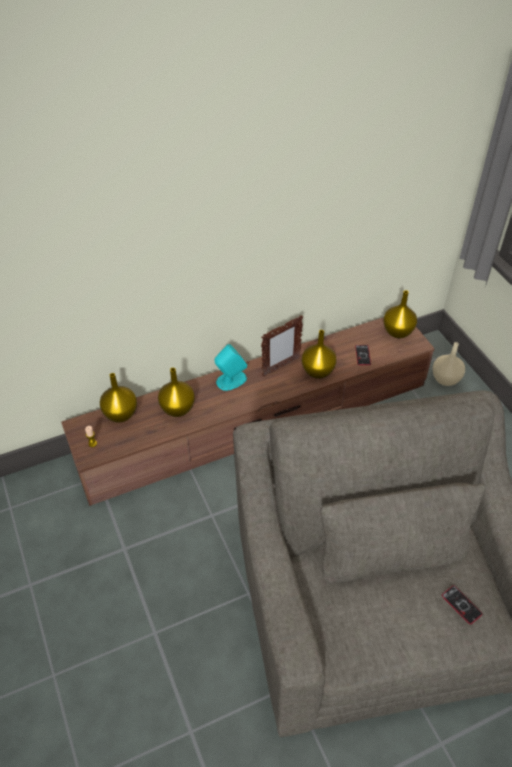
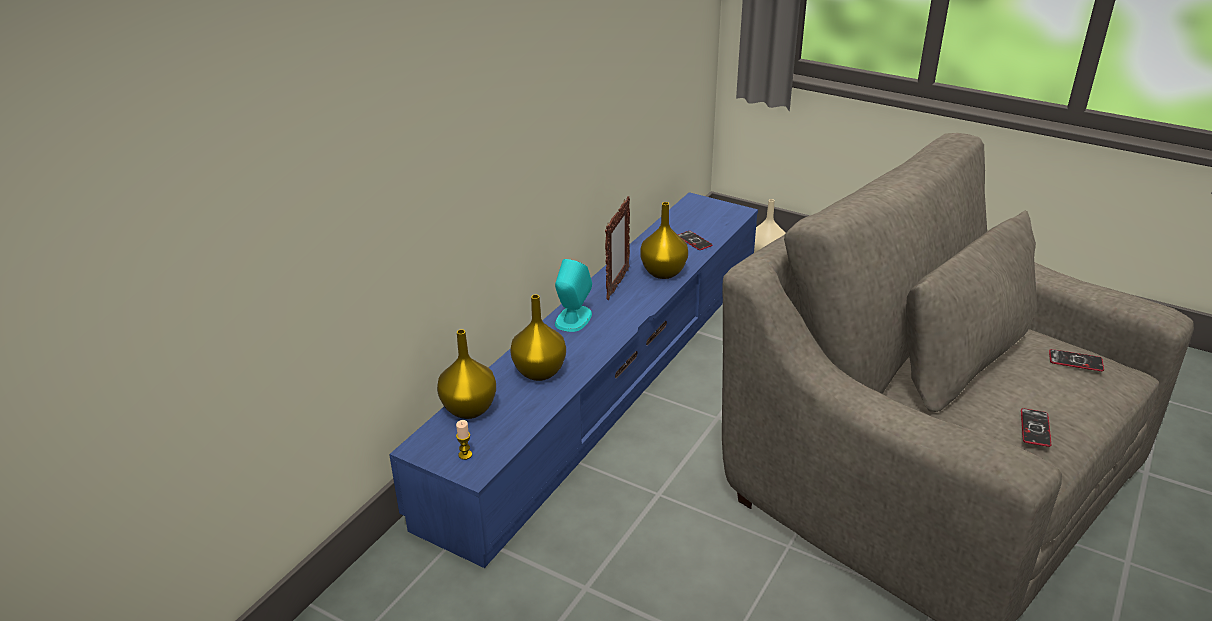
camera: 35 degrees left, 15 degrees down
(255, 420) = (606, 379): brown tv stand -> blue tv stand
(371, 634) = (1035, 428): none -> phone
(397, 331) = (705, 210): yellow vase -> none

